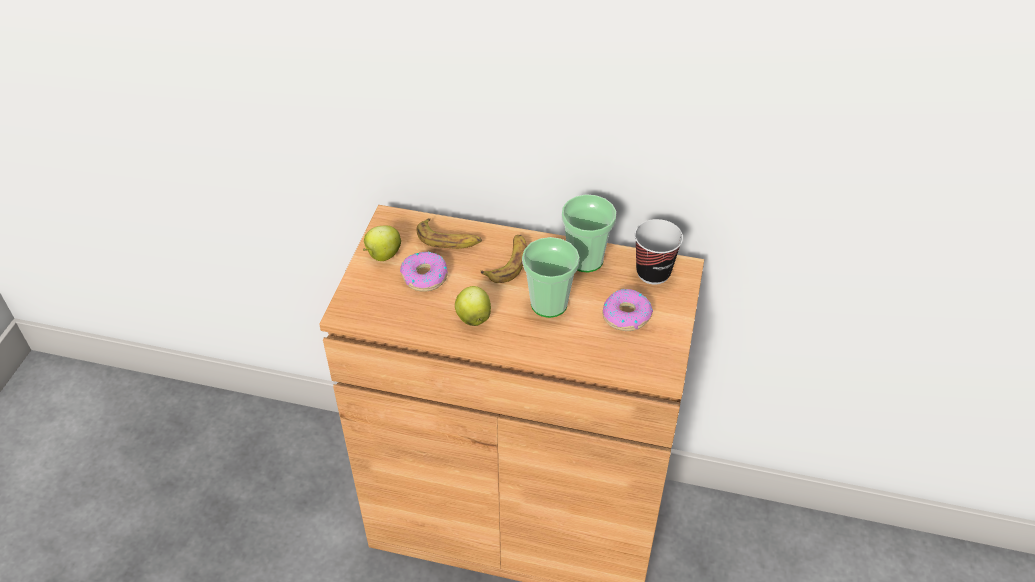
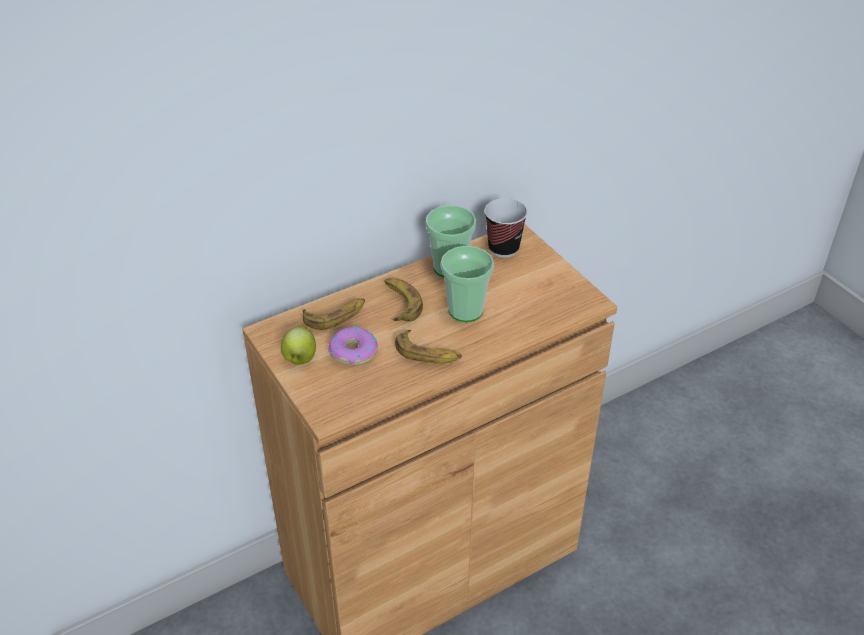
camera: 45 degrees left, 5 degrees down
(473, 317) = (427, 353): apple -> banana
(626, 315) = (523, 284): donut -> none

